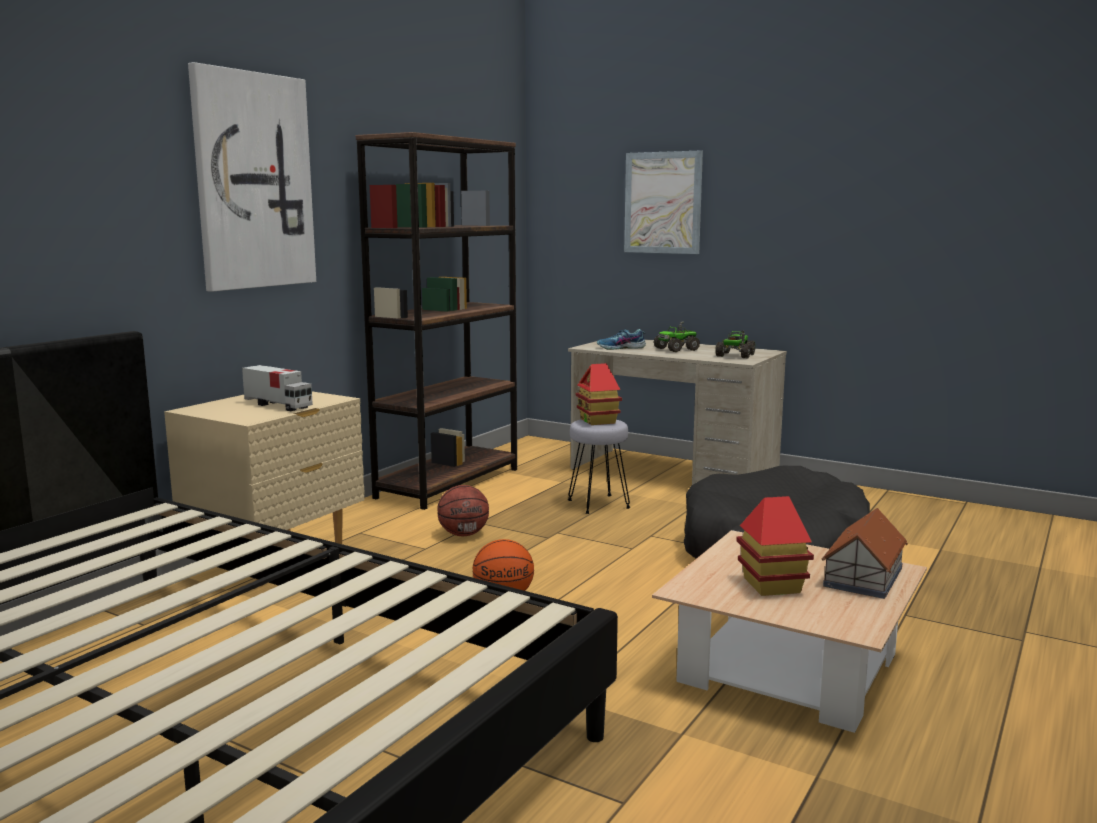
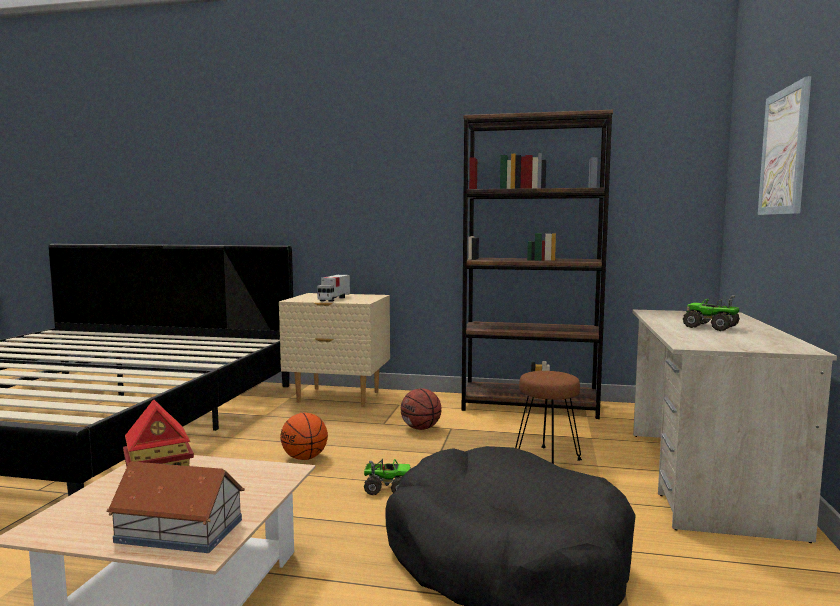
camera: 70 degrees right, 5 degrees down
(253, 181) = (383, 162): picture -> none
(597, 504) = (546, 459): grey stool -> brown stool
(598, 421) = (552, 375): toy house -> none
(621, 348) = (670, 317): shoe -> none
(734, 355) = (723, 342): toy truck -> toy truck (387, 487)

